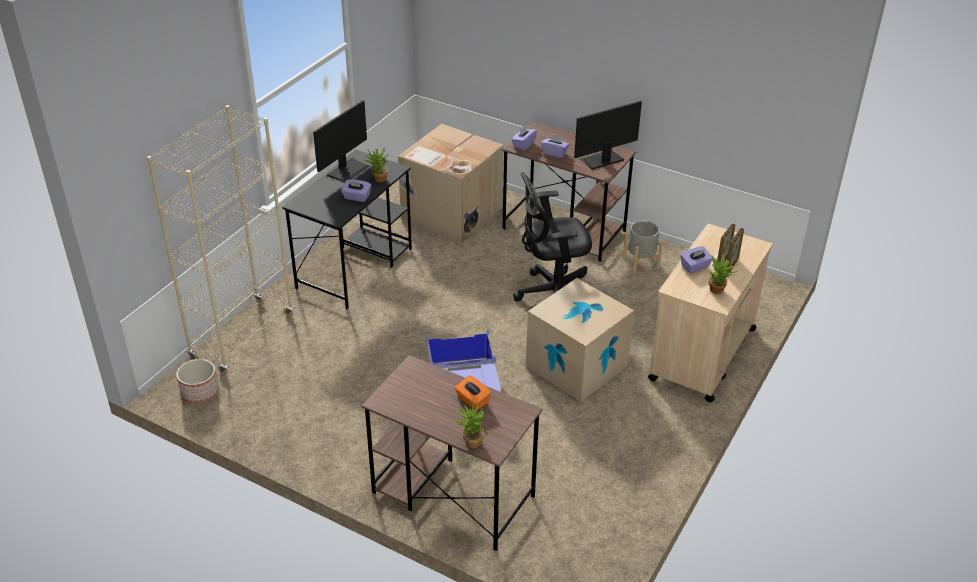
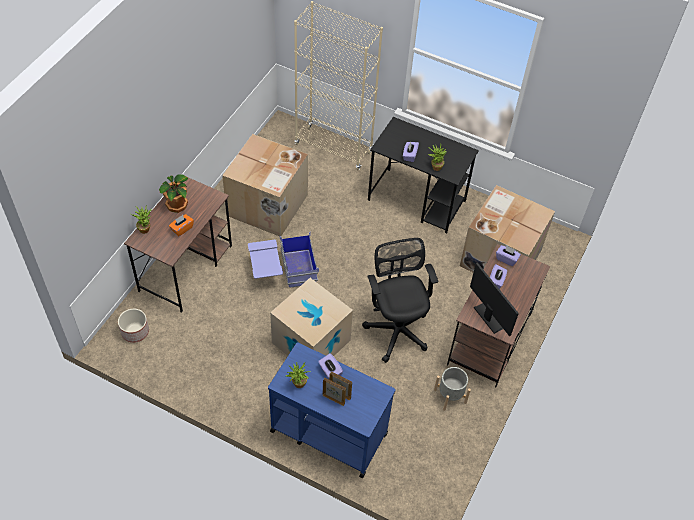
camera: 85 degrees right, 15 degrees up
(200, 392) = (279, 135): planter -> planter (135, 332)
(342, 405) = (268, 206): none -> cardboard box
(348, 170) = (446, 147): monitor -> none
(425, 407) = (178, 205): none -> potted plant
(702, 354) = (328, 432): beige cart -> blue cart

